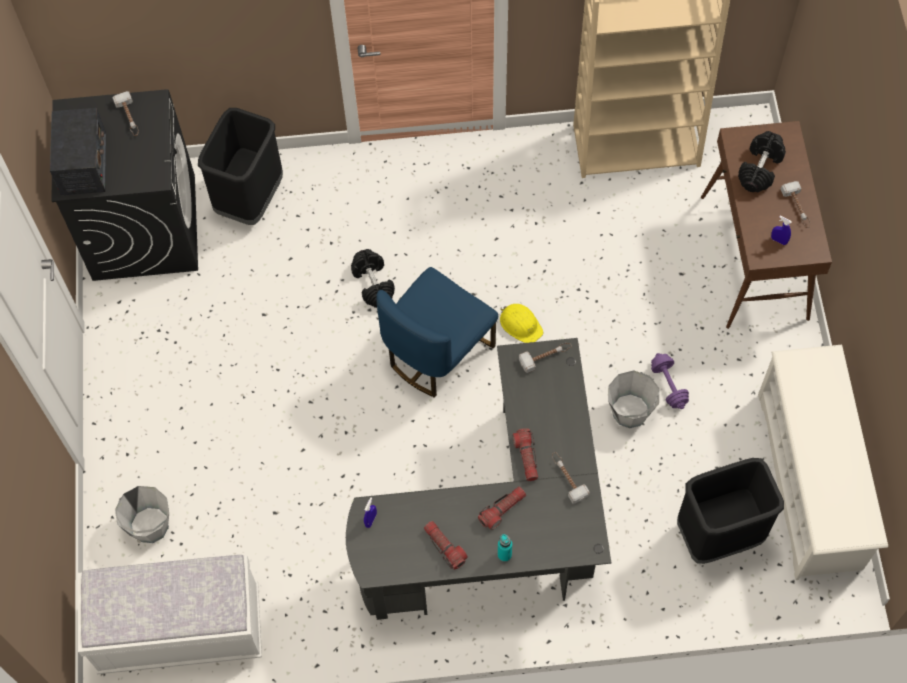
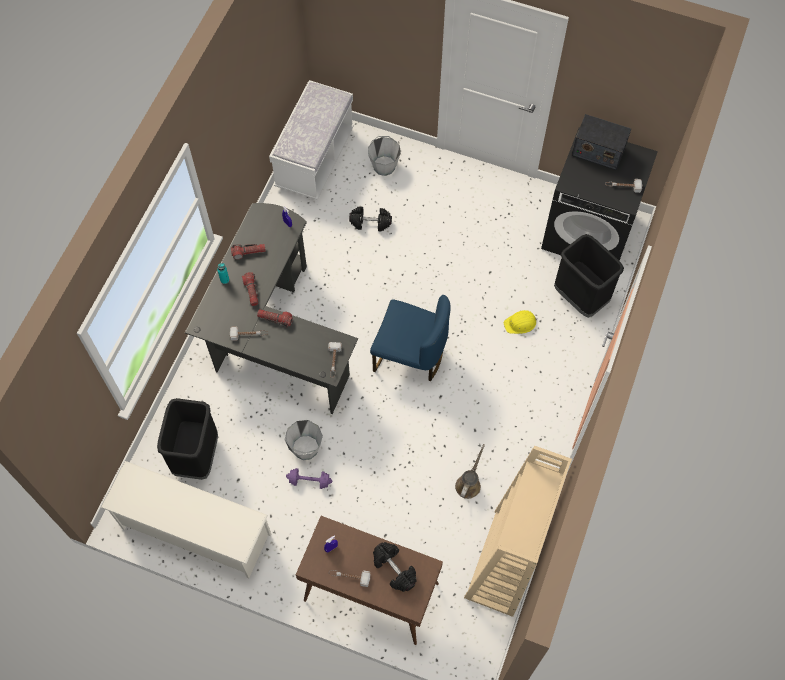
camera: 115 degrees right, 0 degrees up
(373, 284) = (479, 341): black dumbbell -> black dumbbell (370, 223)
(437, 352) = (410, 356): blue chair -> blue chair turned 135 degrees clockwise
(520, 324) = (403, 414): yellow hard hat -> yellow hard hat (520, 323)
(566, 216) = (469, 483): none -> brown watering can

